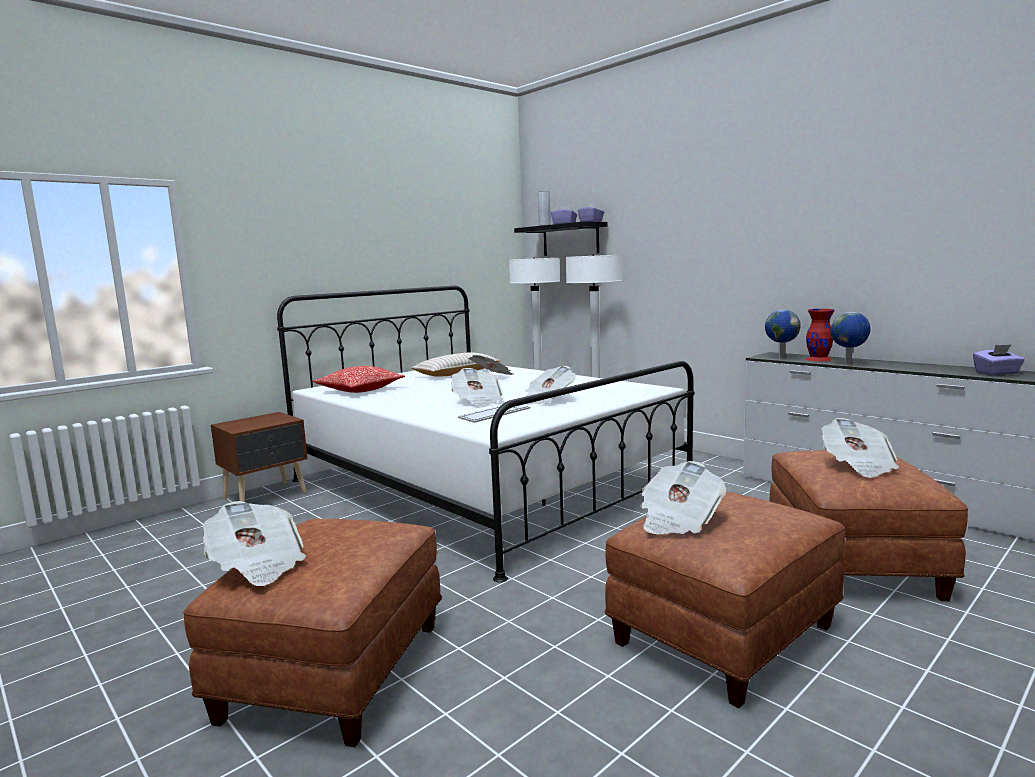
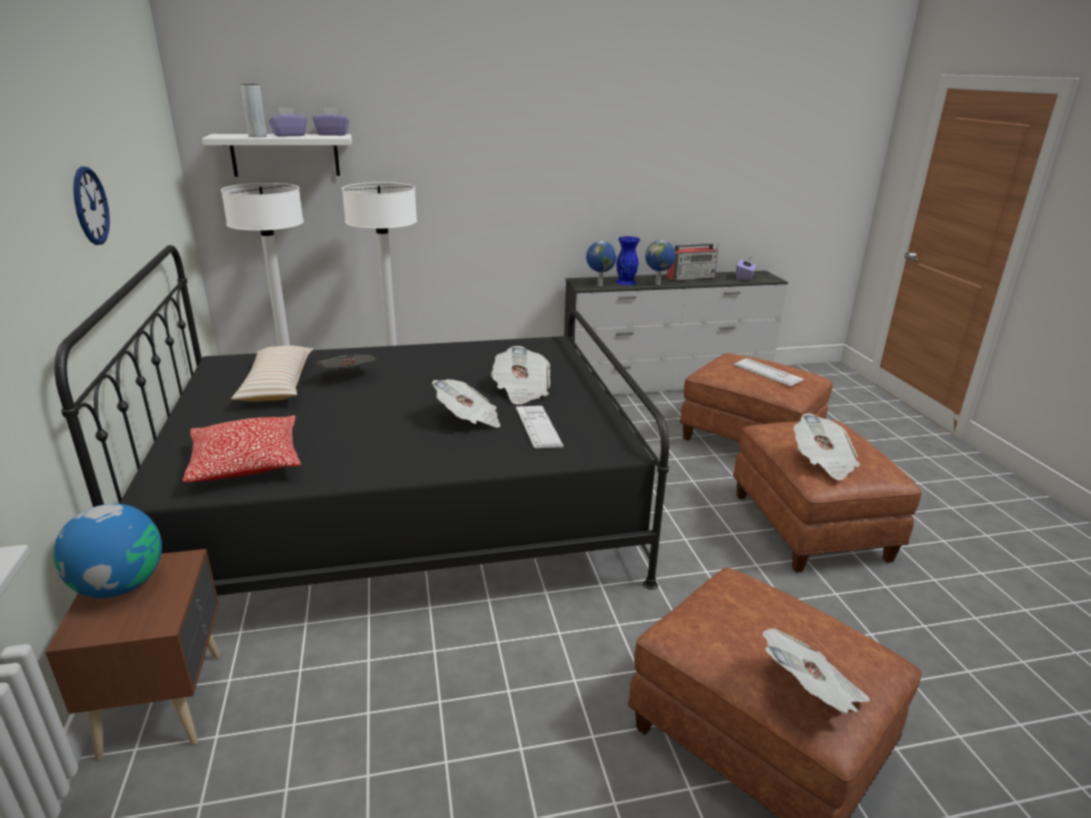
camera: 60 degrees left, 15 degrees up
(262, 418) = (120, 585): none -> globe
(373, 247) = (90, 206): none -> wall clock
(482, 484) = (406, 512): white bed -> black bed
(570, 240) = (285, 155): black shelf -> white shelf
(819, 359) = (626, 282): red vase -> blue vase
(858, 466) = (767, 373): newspaper -> keyboard
(915, 365) = (691, 277): none -> radio

